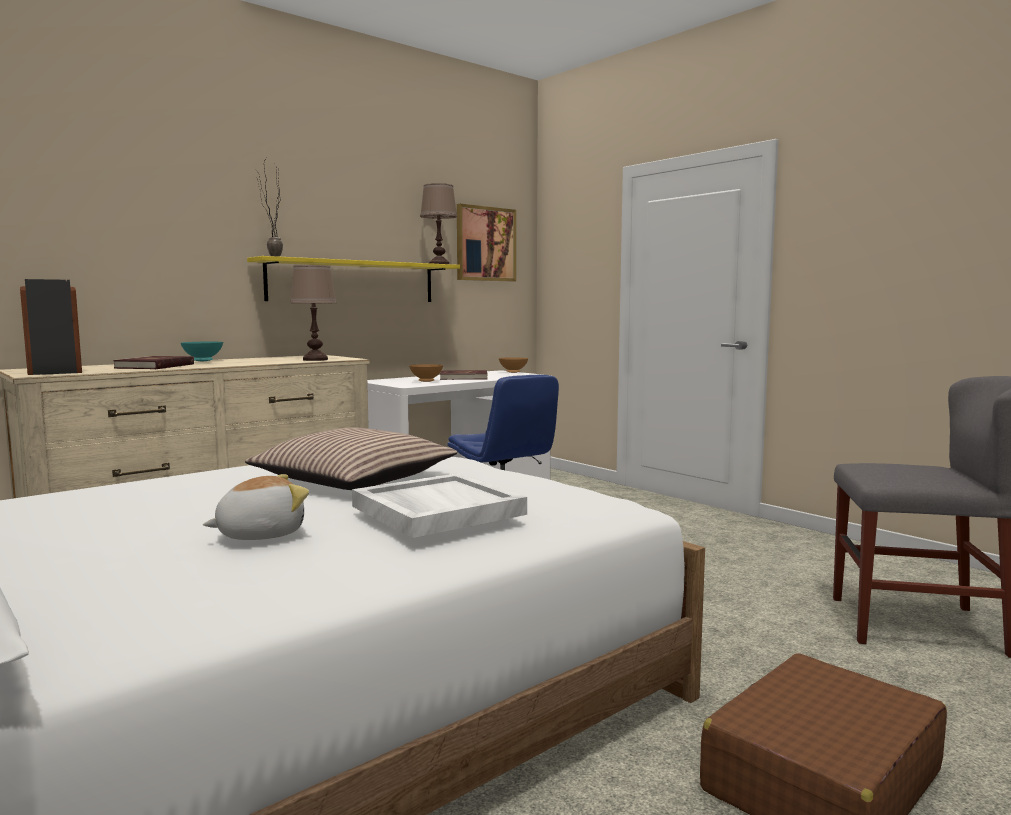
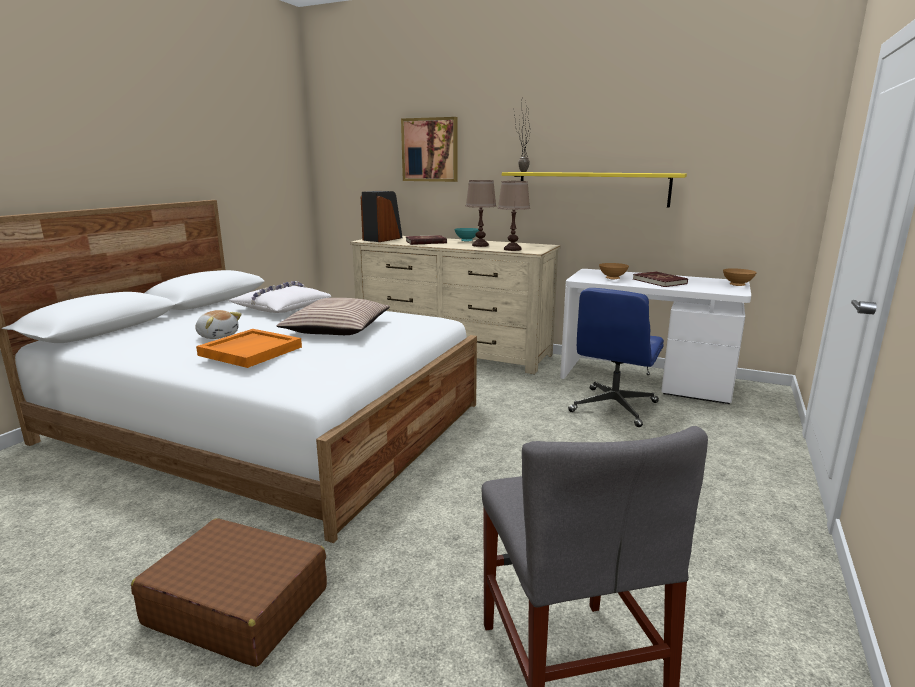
camera: 65 degrees right, 10 degrees up
(129, 496) = (281, 307): none -> white pillow
(436, 510) = (251, 351): white tray -> orange tray
(439, 264) = (670, 173): brown table lamp -> brown table lamp (480, 245)
(485, 244) = (751, 148): picture -> picture (430, 150)

